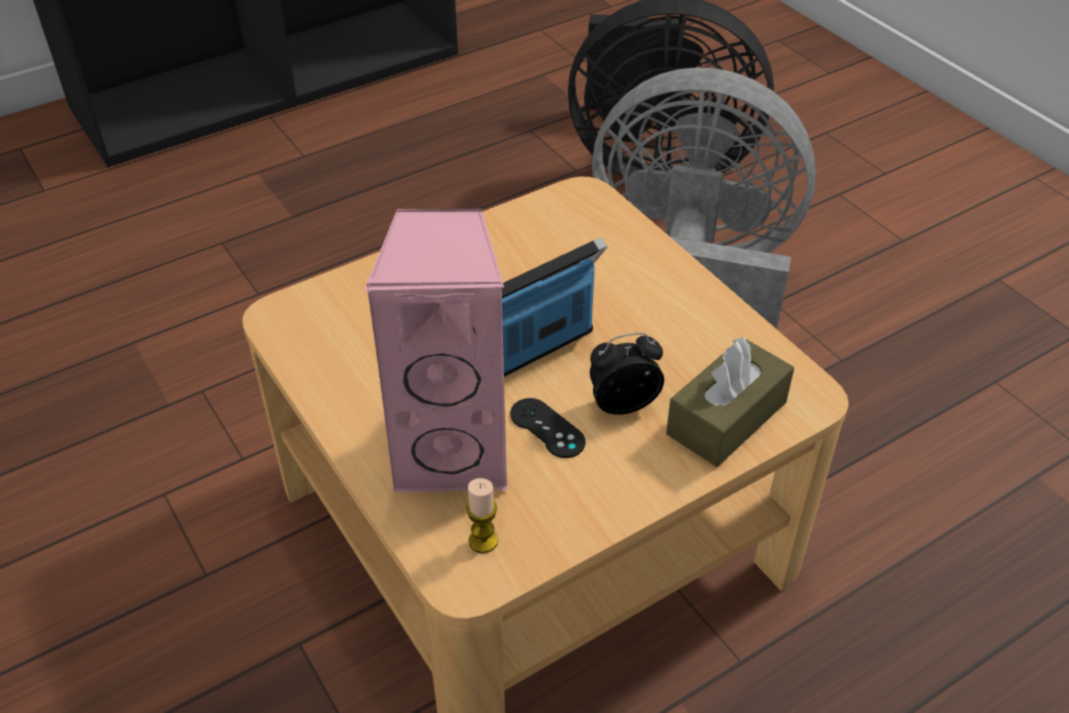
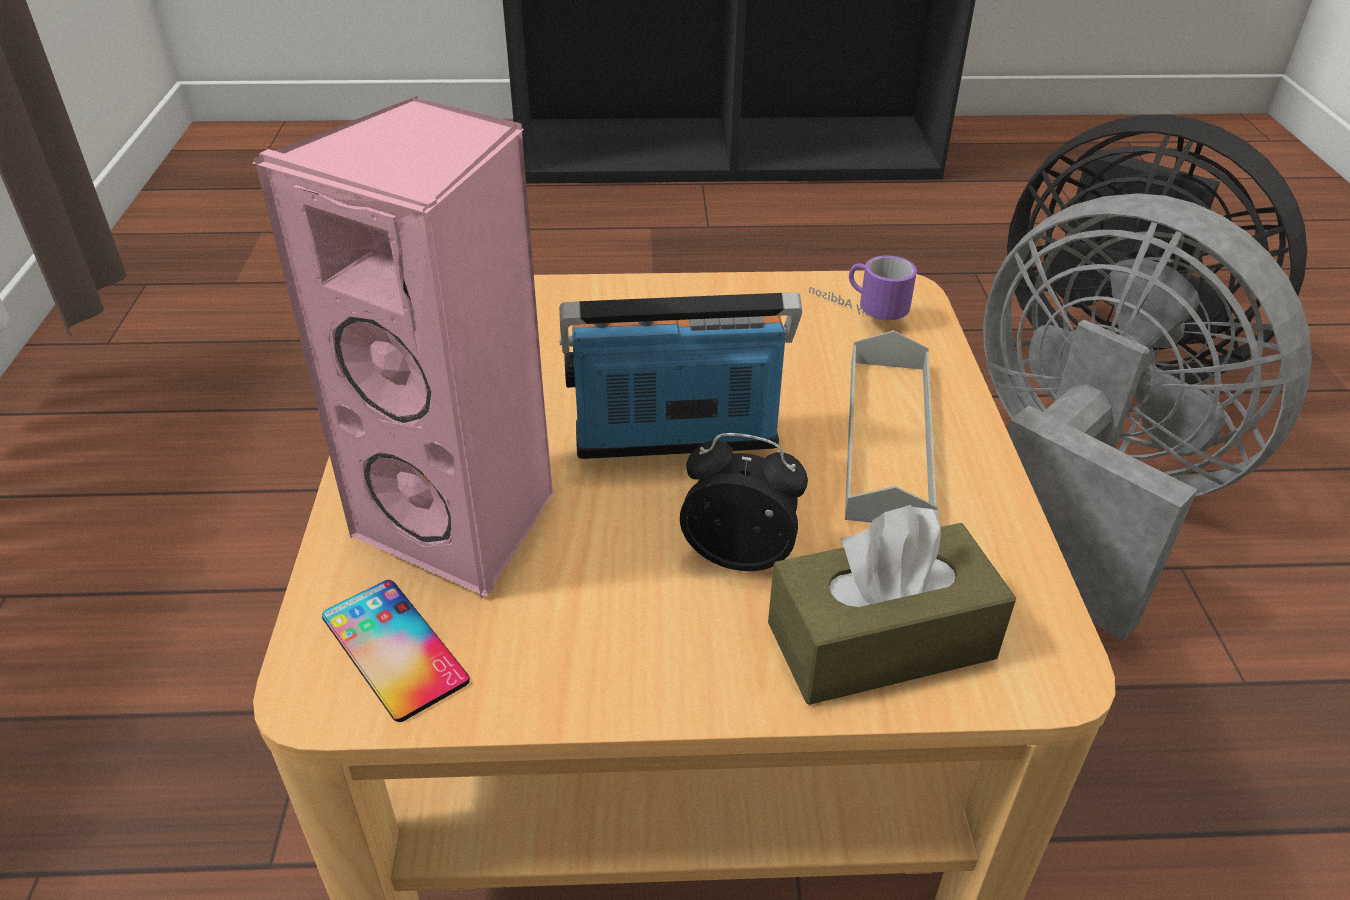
camera: 30 degrees right, 5 degrees down
(483, 541) = (394, 648): candle -> phone
(547, 428) = (610, 542): black game controller -> none
(567, 218) = (856, 311): none -> mug
(647, 298) = (888, 437): none -> grey tray

